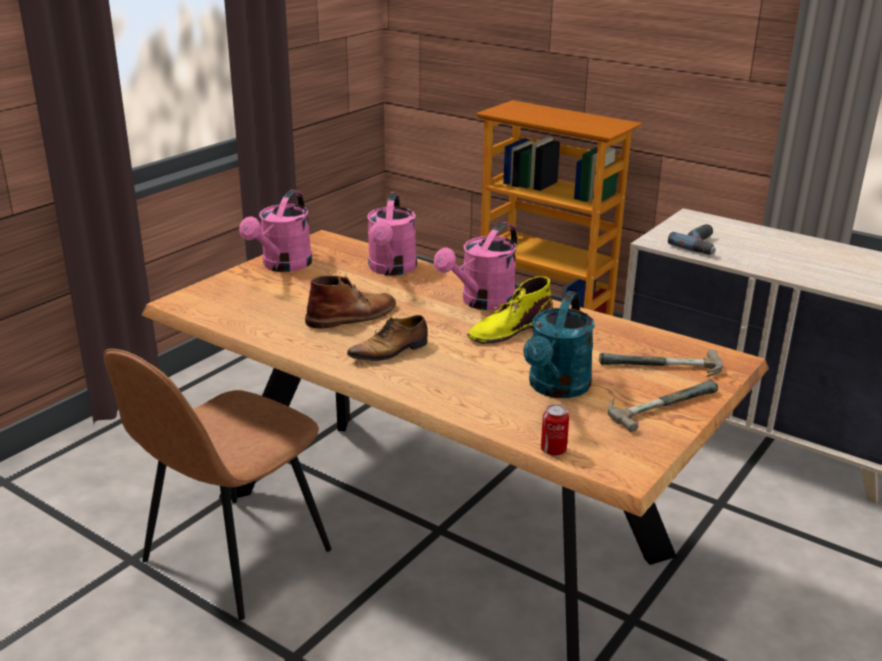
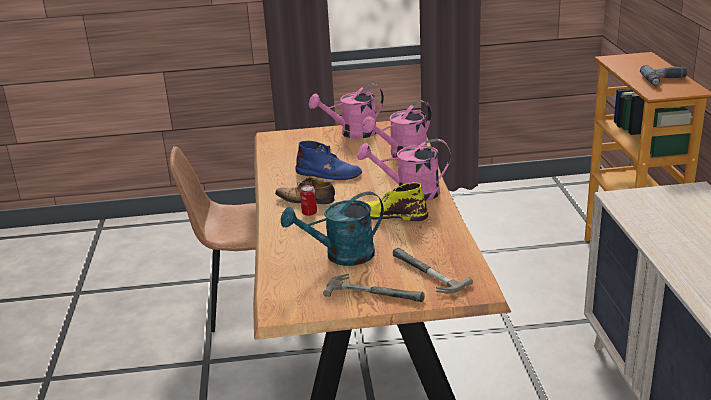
camera: 50 degrees right, 0 degrees up
(353, 316) = (329, 174): brown boot -> blue boot
(553, 450) = (271, 284): can -> can (309, 213)
(701, 245) = (647, 213): power drill -> power drill (665, 80)

